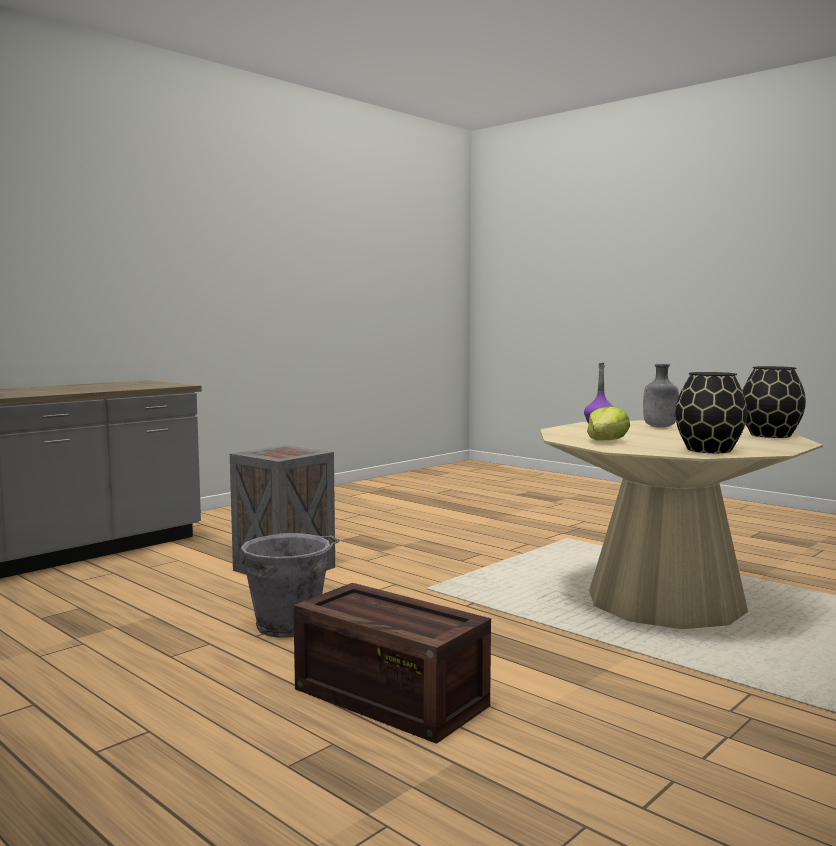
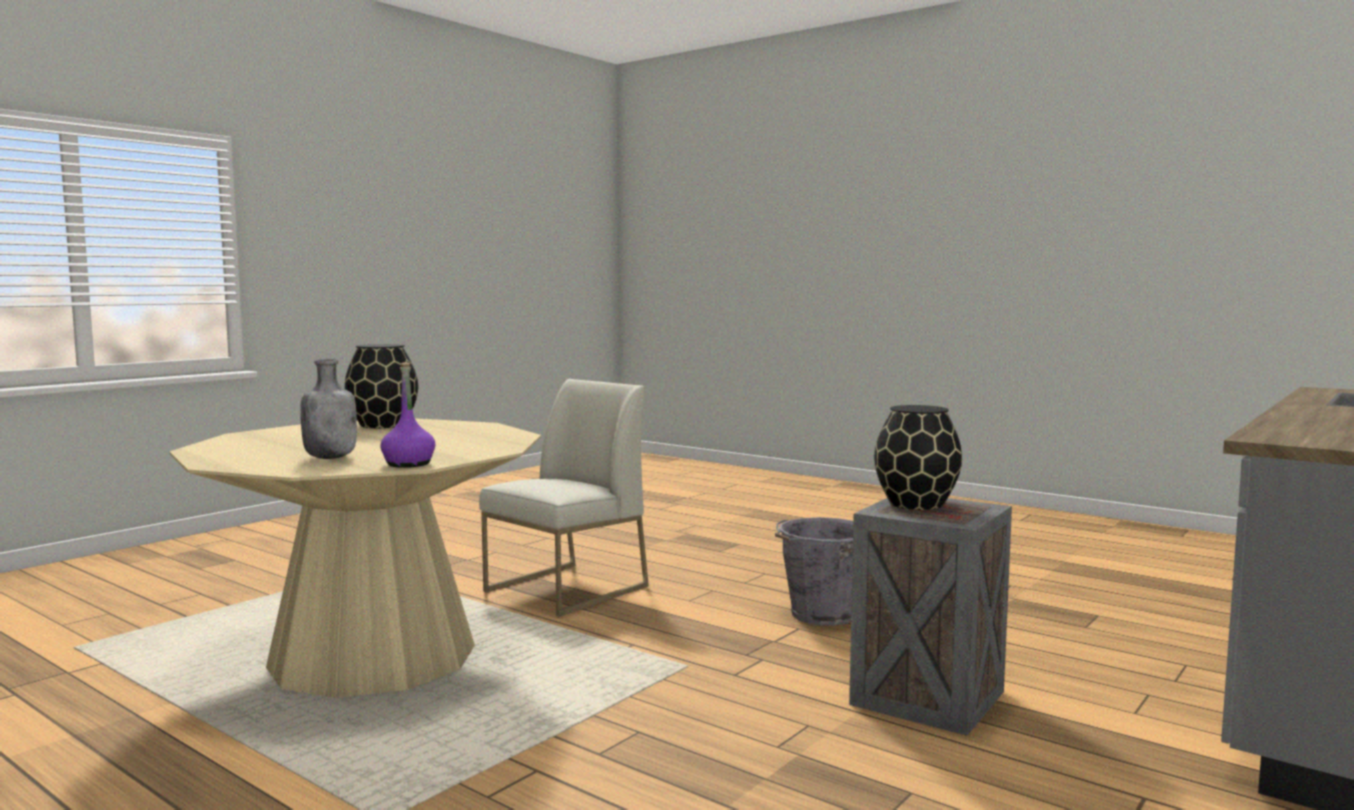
camera: 175 degrees right, 0 degrees up
(386, 697) = (695, 569): crate -> none
(546, 668) = (566, 589): none -> white chair
(606, 441) = (468, 433): lettuce -> none
(771, 435) = (226, 444): black vase -> black vase (915, 503)

